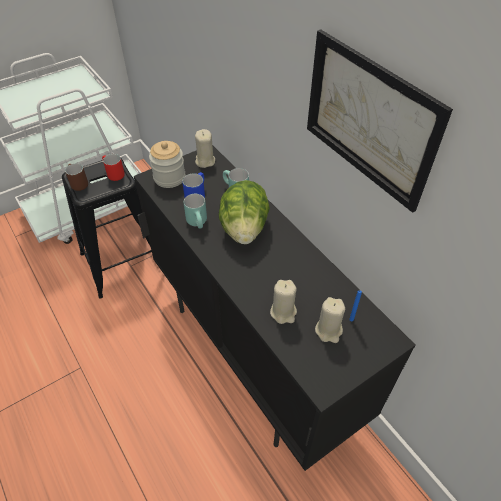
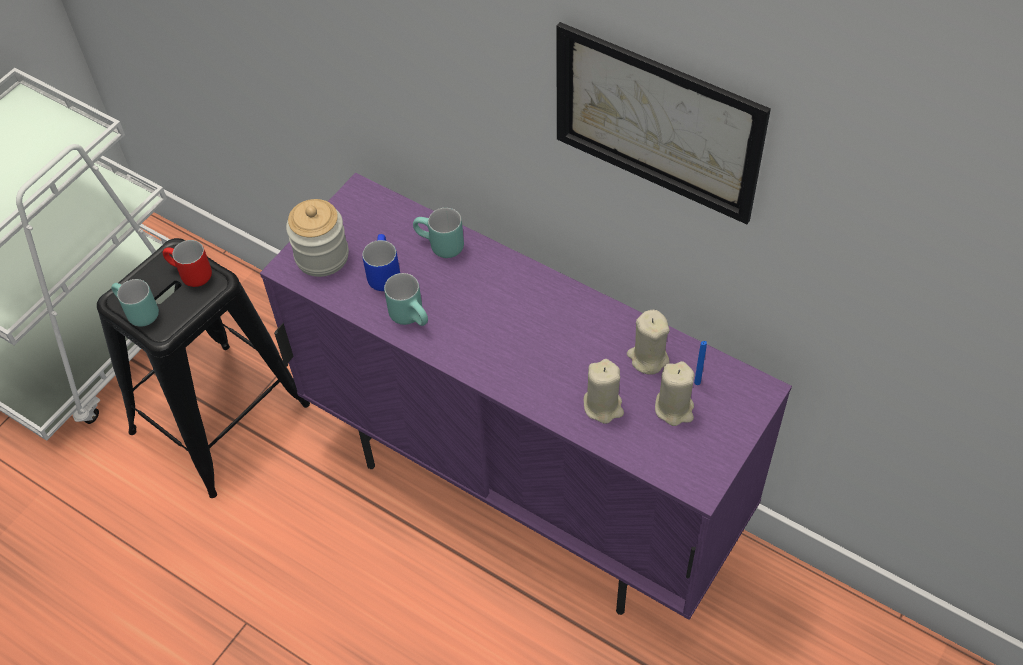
camera: 20 degrees left, 5 degrees up
(77, 184) = (136, 313): brown mug -> turquoise mug
(205, 161) = (362, 208): beige candle -> beige candle (648, 358)
(244, 229) = (486, 302): lettuce -> none
(253, 355) = (524, 492): black cabinet -> purple cabinet

